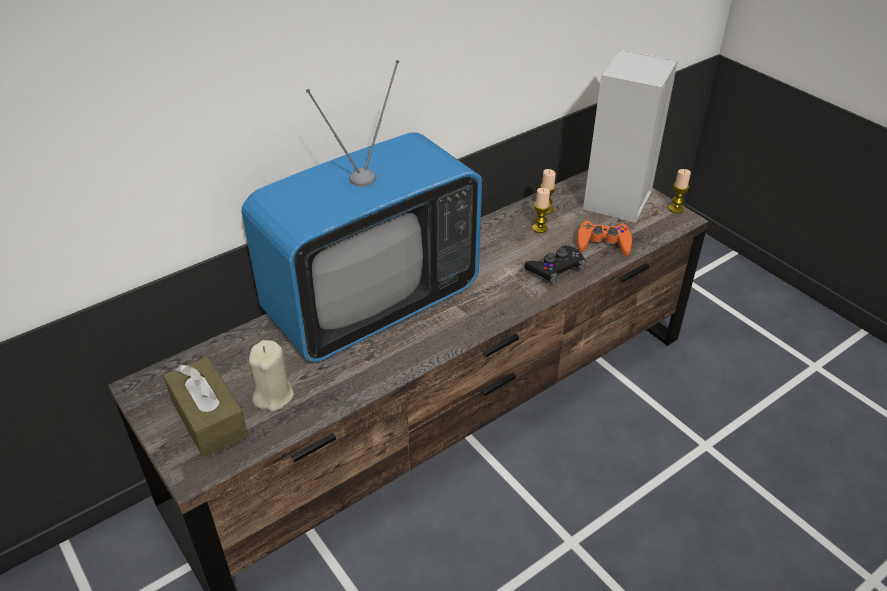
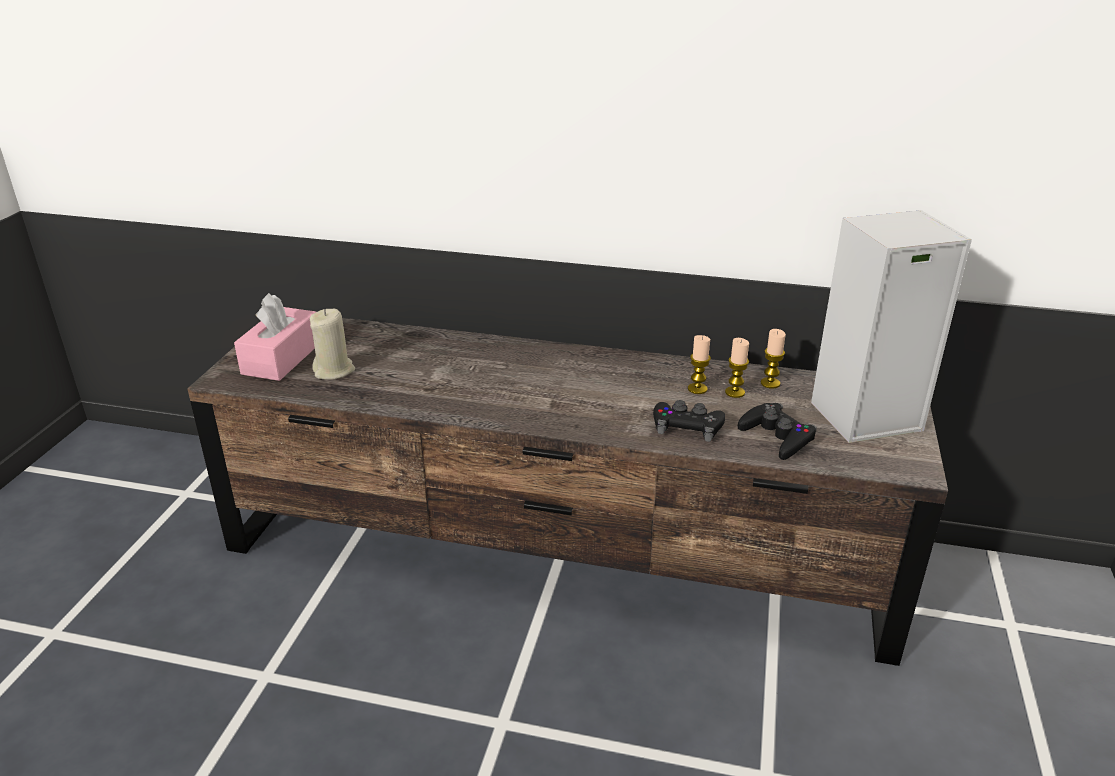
camera: 50 degrees right, 10 degrees down
(209, 418) = (282, 358): brown tissue box -> pink tissue box
(372, 304) = (494, 361): television -> none
(603, 243) = (777, 437): orange game controller -> black game controller
(676, 209) = (925, 458): candle -> candle (697, 389)

